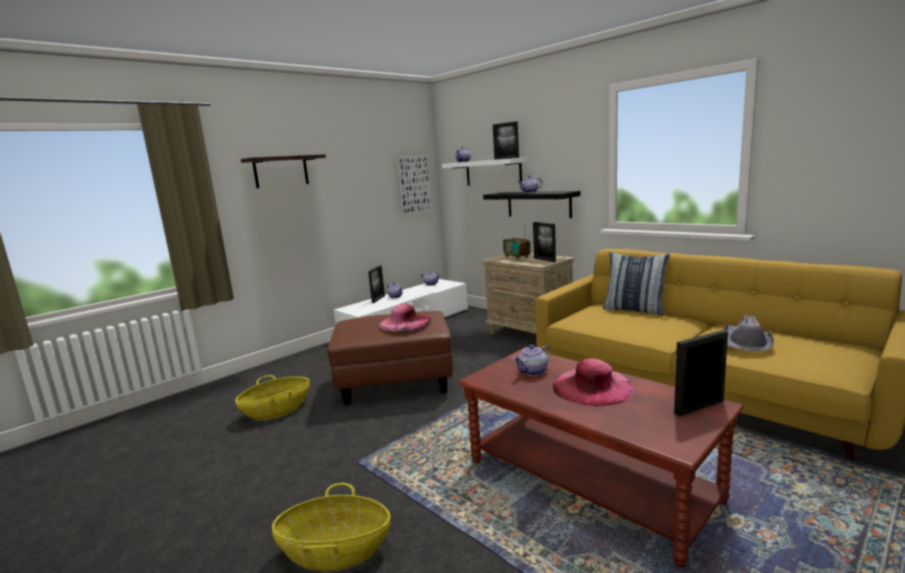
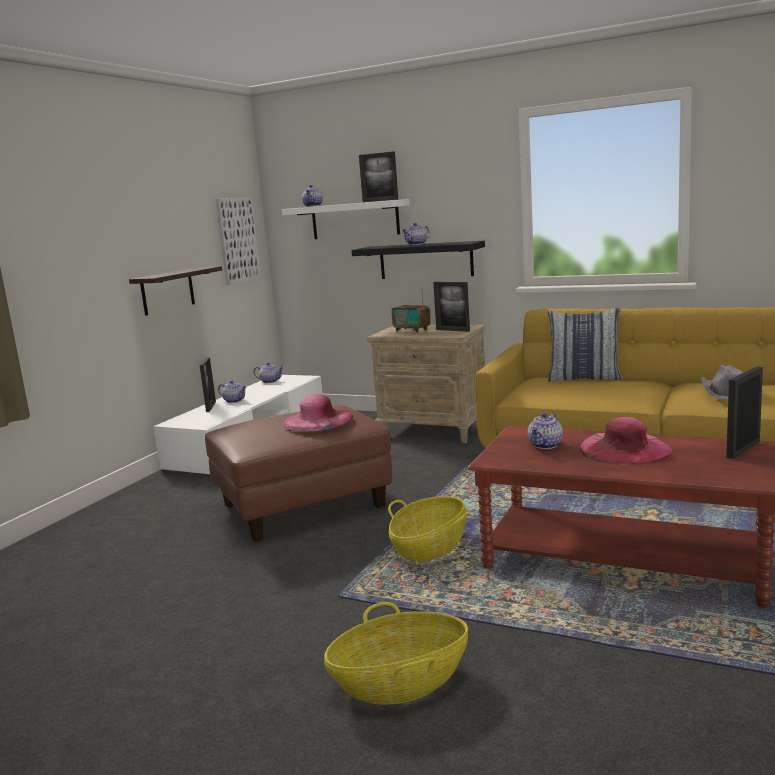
camera: 20 degrees left, 0 degrees up
(277, 410) = (156, 565): basket -> basket (430, 547)
(281, 171) = (76, 219): shelf -> shelf (167, 291)

